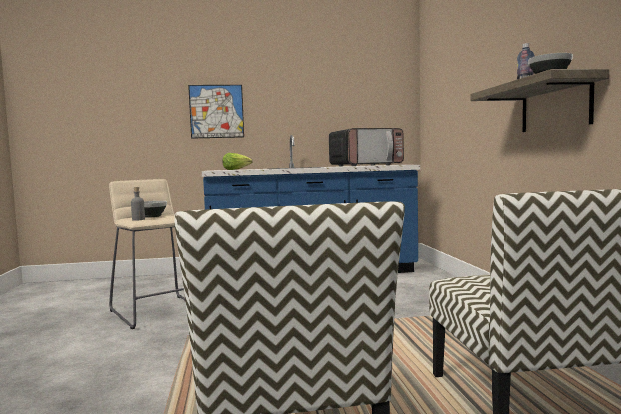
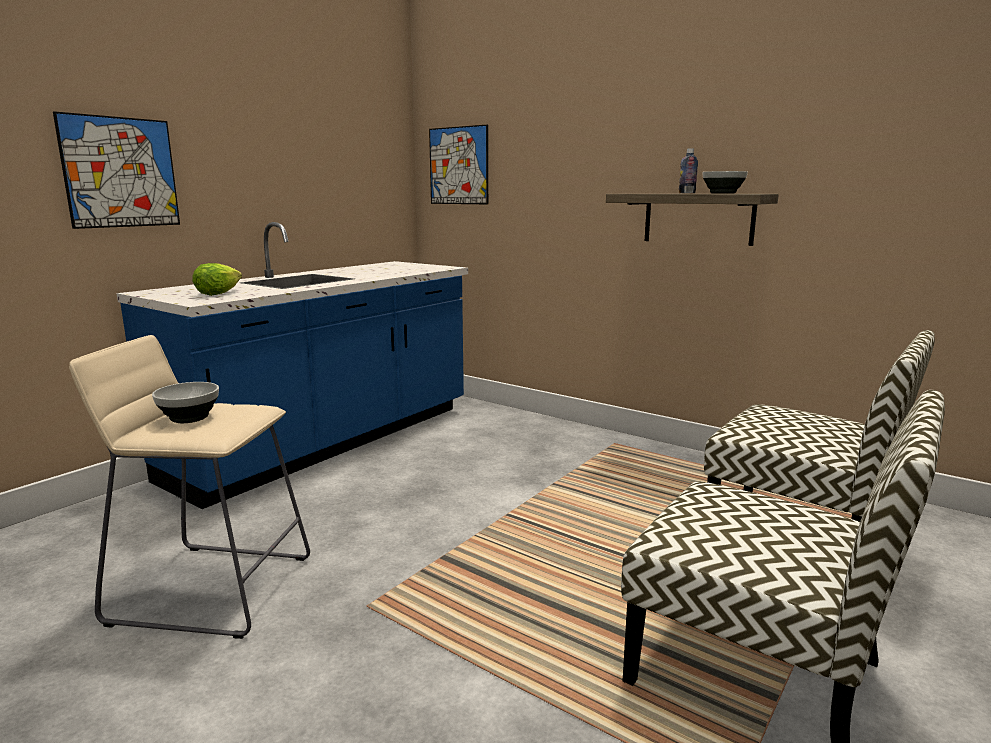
camera: 45 degrees left, 10 degrees up
(138, 219) = (205, 433): grey bottle -> none
(366, 165) = (389, 269): microwave -> none
(435, 94) = (458, 166): none -> picture

